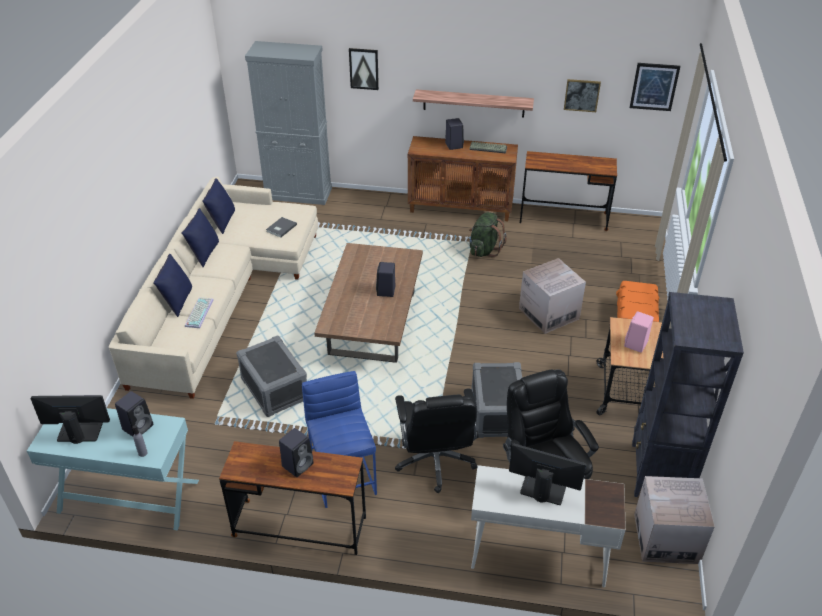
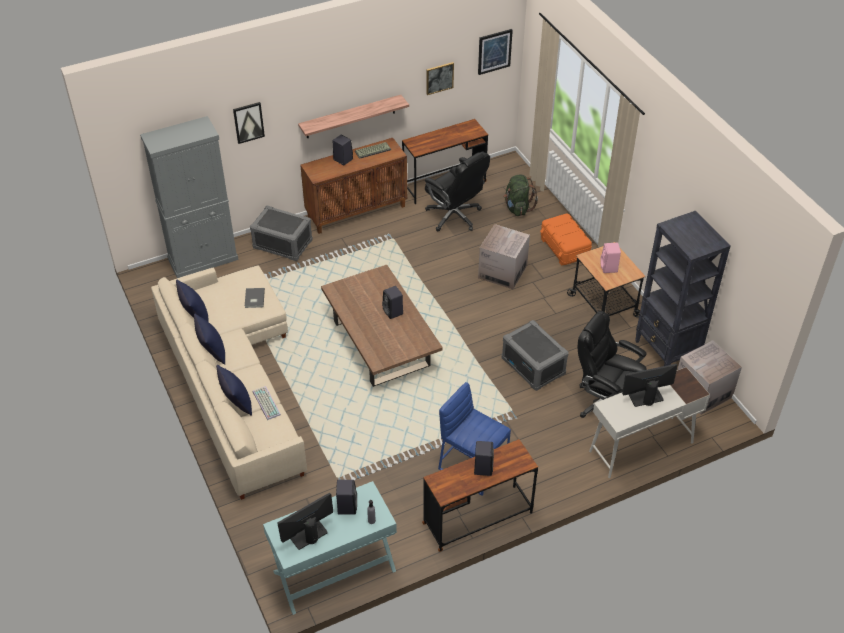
camera: 35 degrees left, 5 degrees up
(274, 389) = (359, 434): grey storage box -> grey storage box (282, 244)
(435, 461) = (524, 422): black office chair -> black office chair (455, 216)
(484, 250) = (409, 240): green backpack -> green backpack (517, 208)

